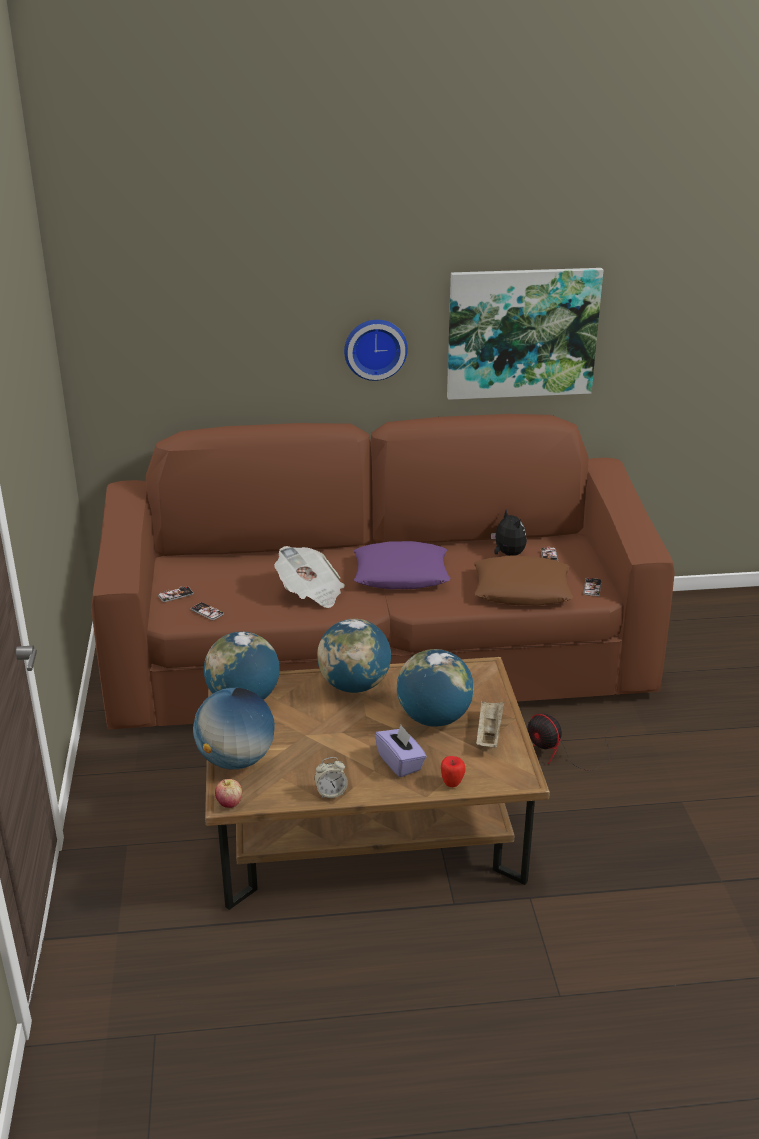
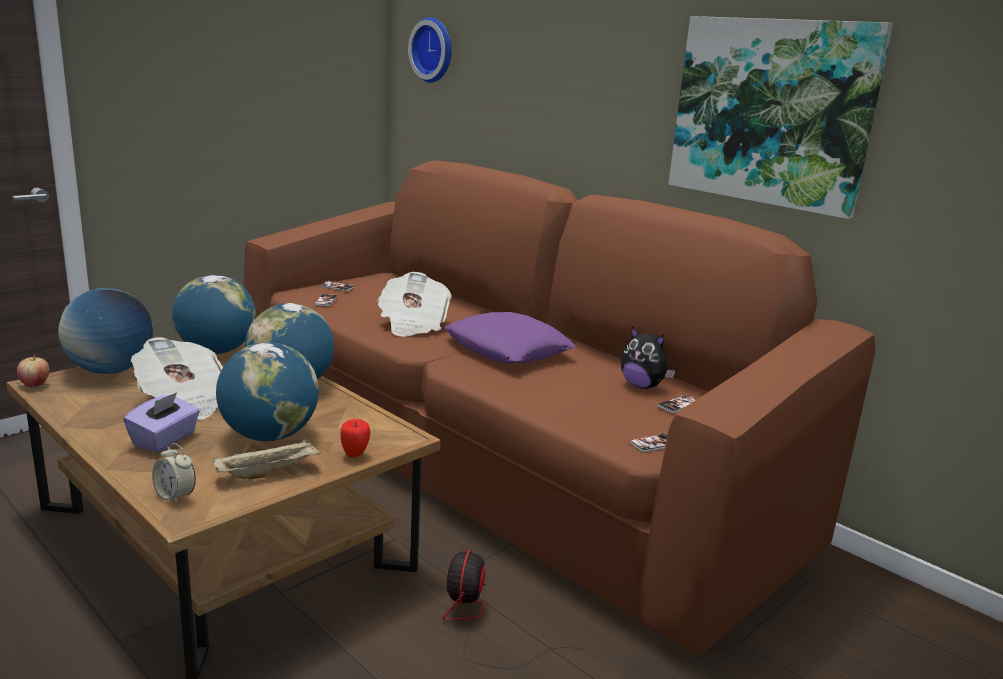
camera: 50 degrees right, 10 degrees down
(331, 793) = (80, 420): alarm clock -> alarm clock (175, 496)
(338, 738) = (186, 401): none -> newspaper
(375, 348) = (610, 107): wall clock -> wall clock (434, 50)
(452, 783) = (142, 475): apple -> apple (355, 454)
(507, 554) = (642, 386): plush toy -> plush toy turned 105 degrees clockwise
(522, 590) = (582, 409): brown pillow -> none

